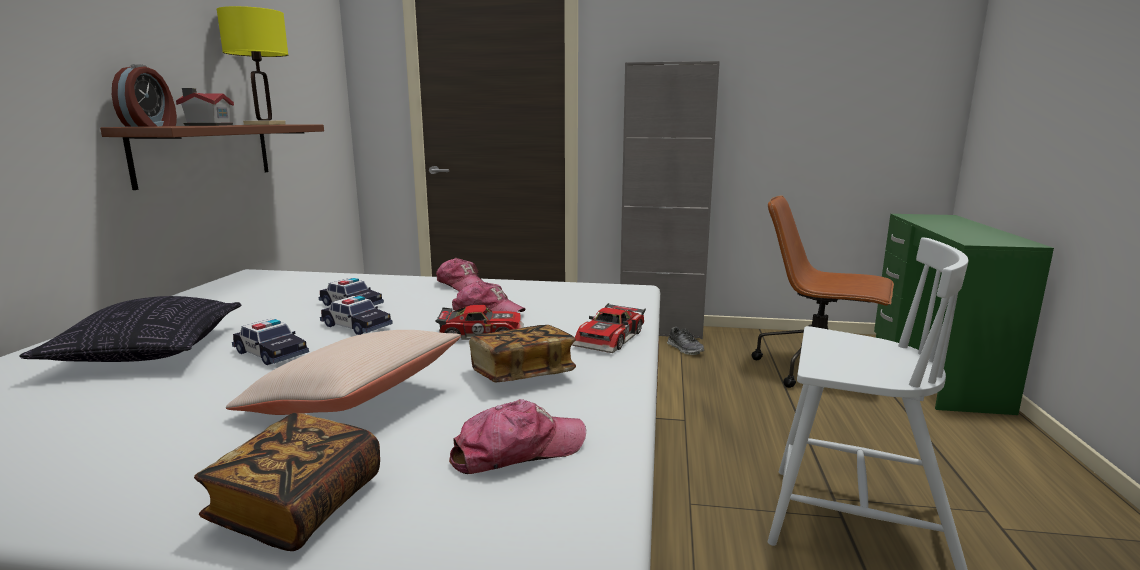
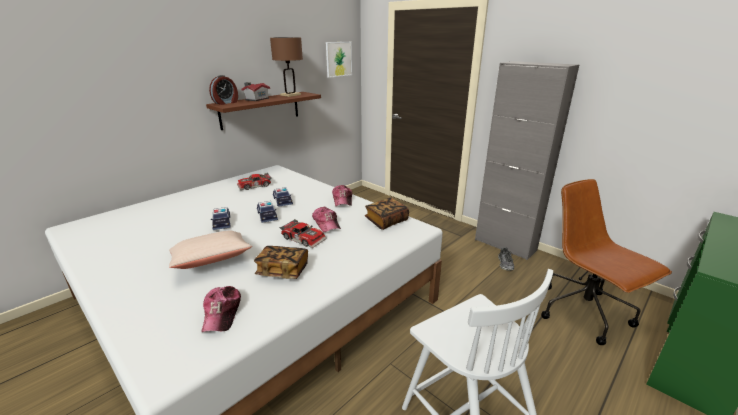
camera: 35 degrees right, 10 degrees up
(149, 351) = (192, 208): pillow -> none
(265, 124) = (290, 95): yellow table lamp -> brown table lamp
(298, 506) = (139, 304): book -> book (386, 221)
(318, 73) = (338, 59): none -> picture
(517, 451) = (222, 313): cap -> cap turned 75 degrees clockwise
(612, 339) = (353, 263): toy car -> toy car (255, 186)

